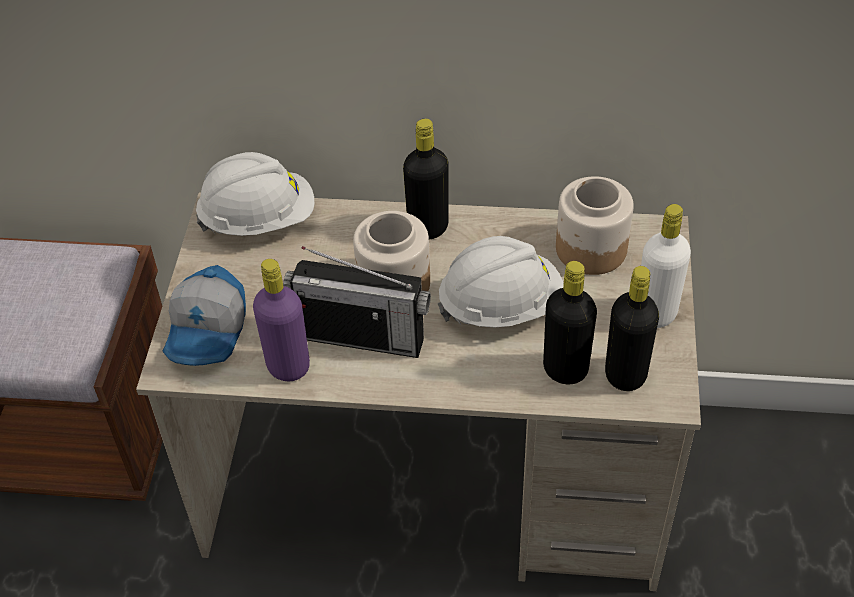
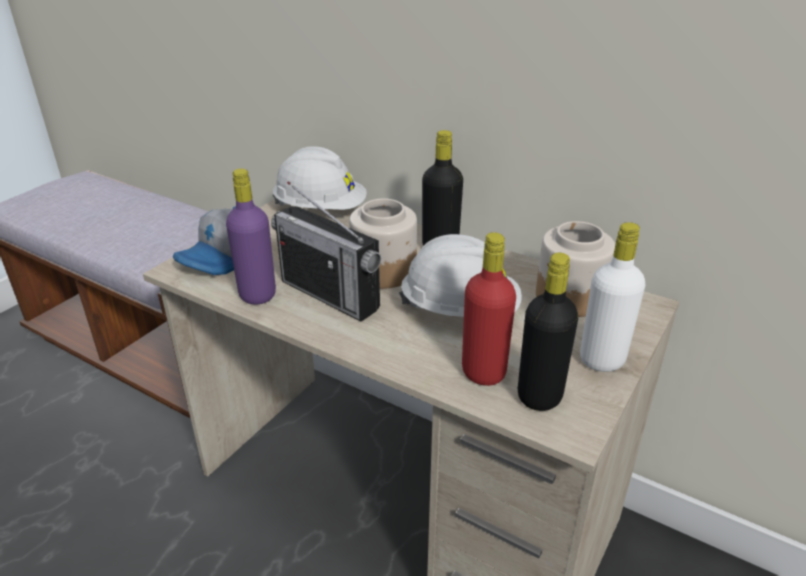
camera: 25 degrees right, 15 degrees down
(565, 369) = (483, 372): black bottle -> red bottle

